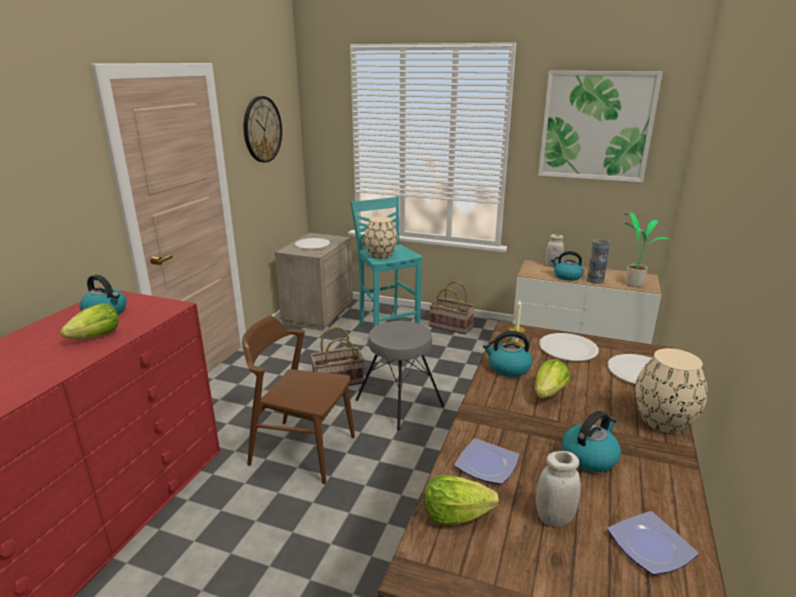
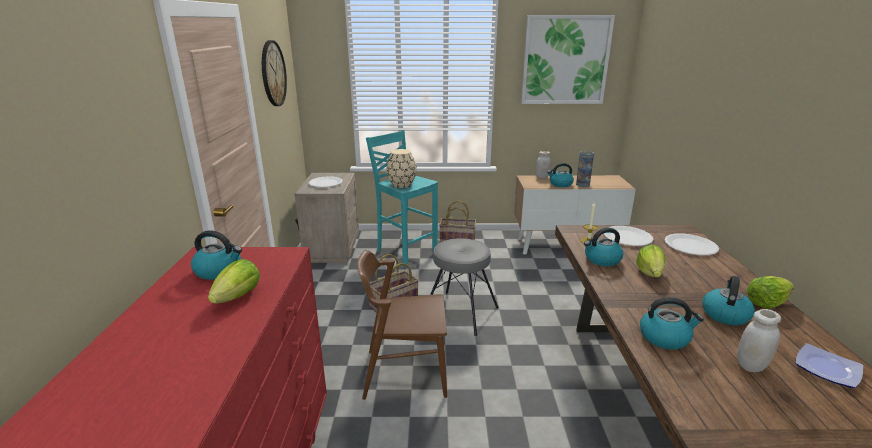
camera: 20 degrees left, 0 degrees up
(455, 515) = (686, 383): lettuce -> lettuce (765, 303)
(486, 464) = (665, 337): plate -> kettle
(633, 283) = (610, 183): potted plant -> none
(663, 421) = (741, 278): beige vase -> none

